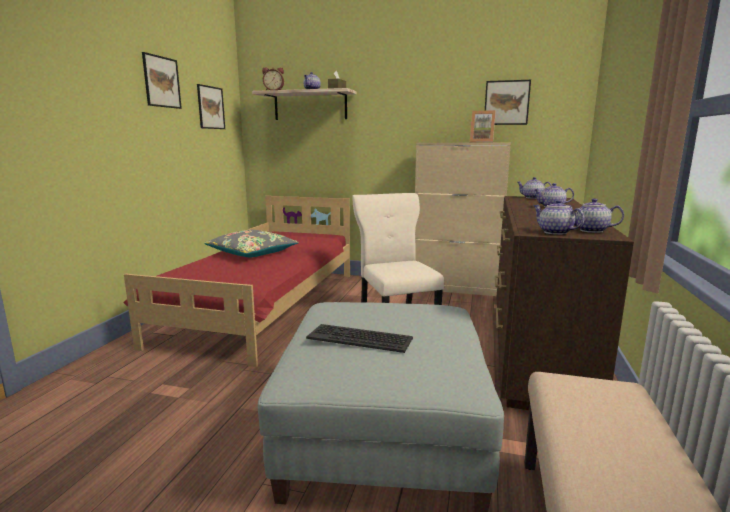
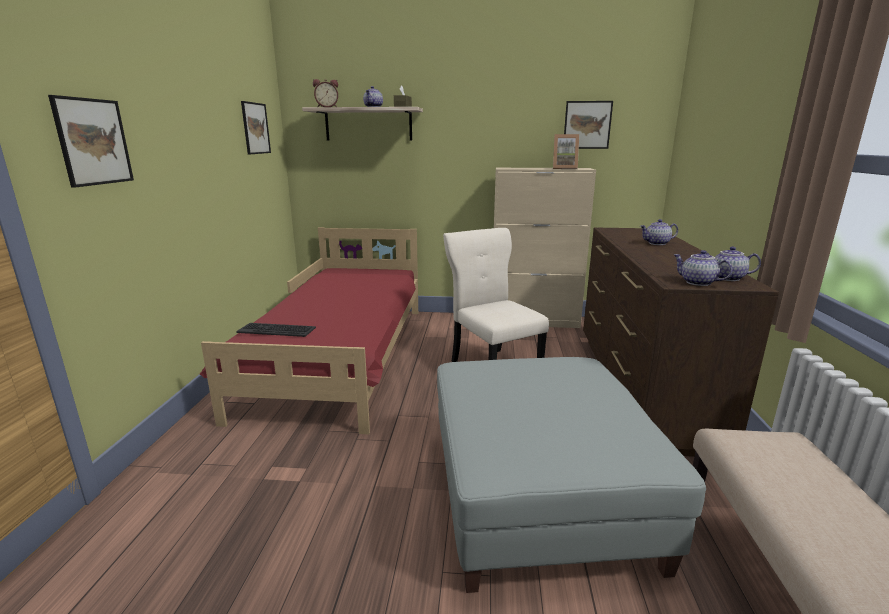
camera: 10 degrees left, 5 degrees up
(161, 82) = (207, 102): picture -> picture (93, 142)
(252, 253) = (326, 300): grey pillow -> none
(360, 338) = (525, 409): keyboard -> keyboard (277, 330)
(532, 197) = (624, 229): teapot -> none

